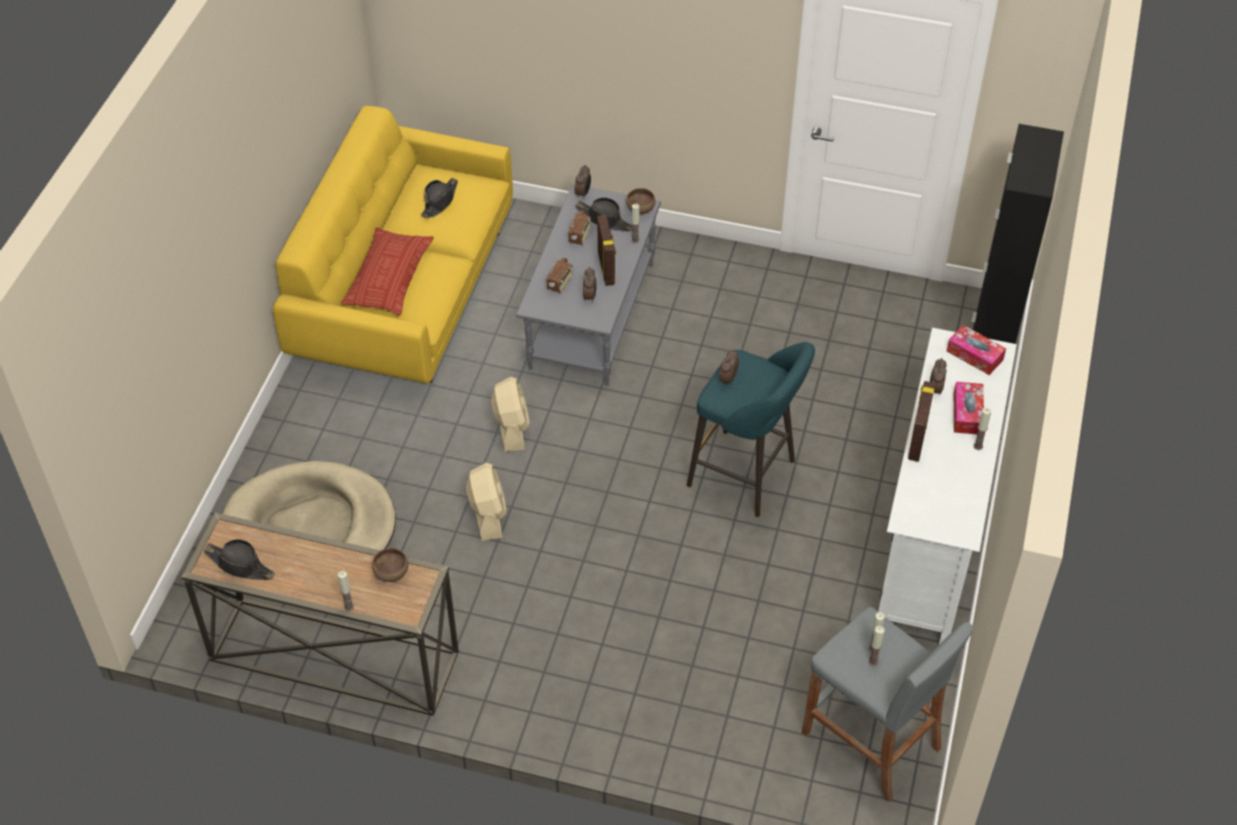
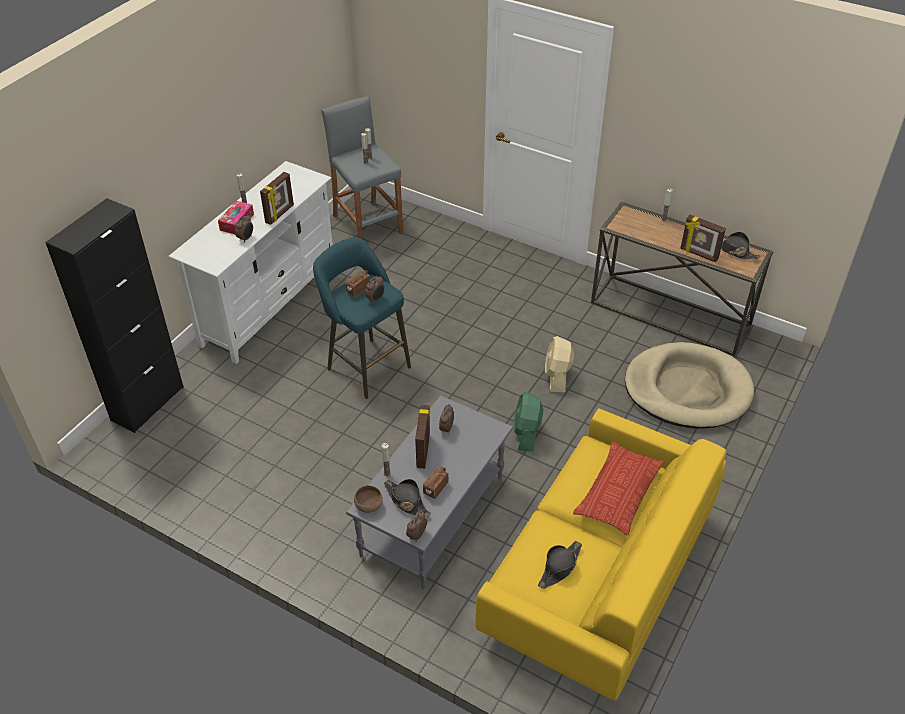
camera: 165 degrees left, 5 degrees down
(295, 545) = (698, 254): none -> picture frame
(390, 573) = (637, 231): brown bowl -> none
(511, 427) = (526, 433): beige fan -> green fan
(560, 283) = (467, 445): radio -> radio (358, 289)
(974, 355) = (203, 253): tissue box -> none

